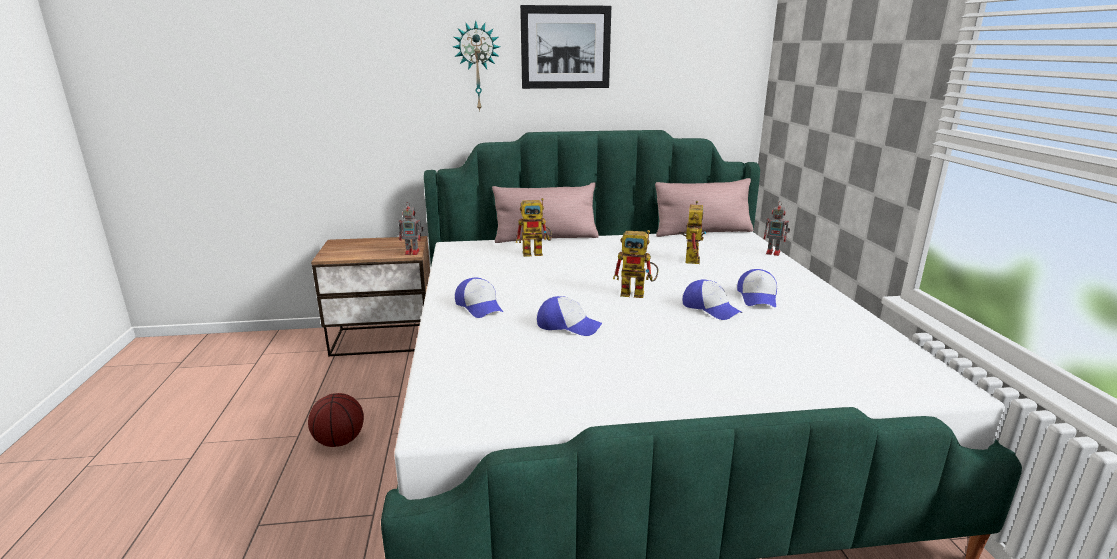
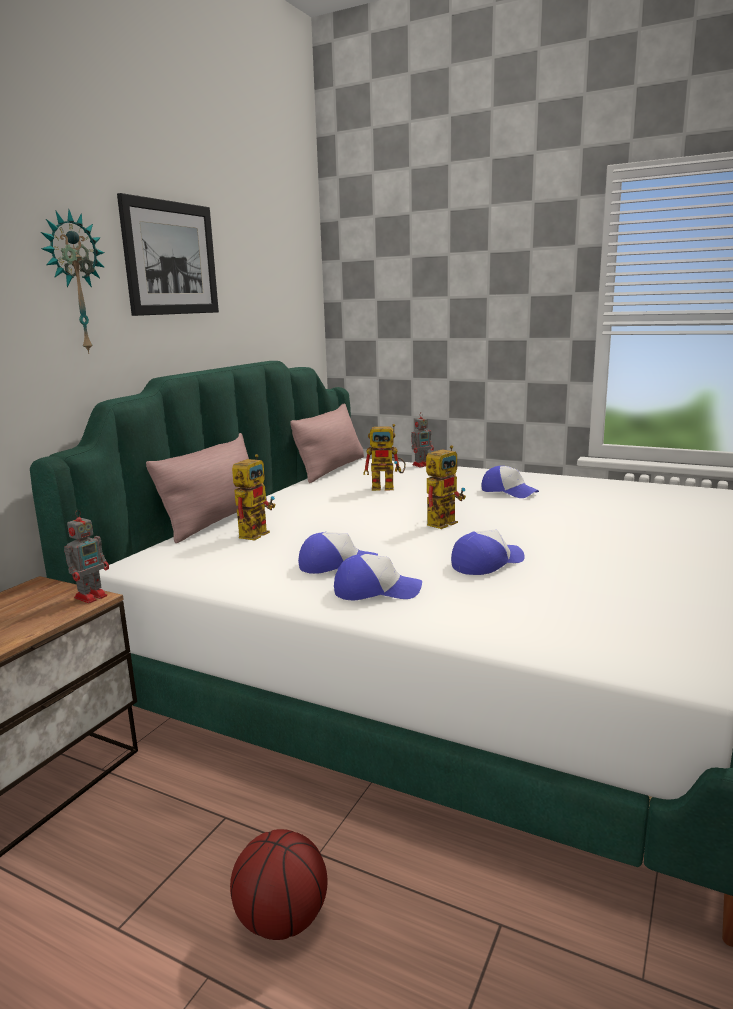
camera: 55 degrees left, 5 degrees down
(690, 258) = (388, 487): toy robot -> toy robot turned 135 degrees clockwise
(710, 308) = (512, 509): cap -> cap (337, 565)

